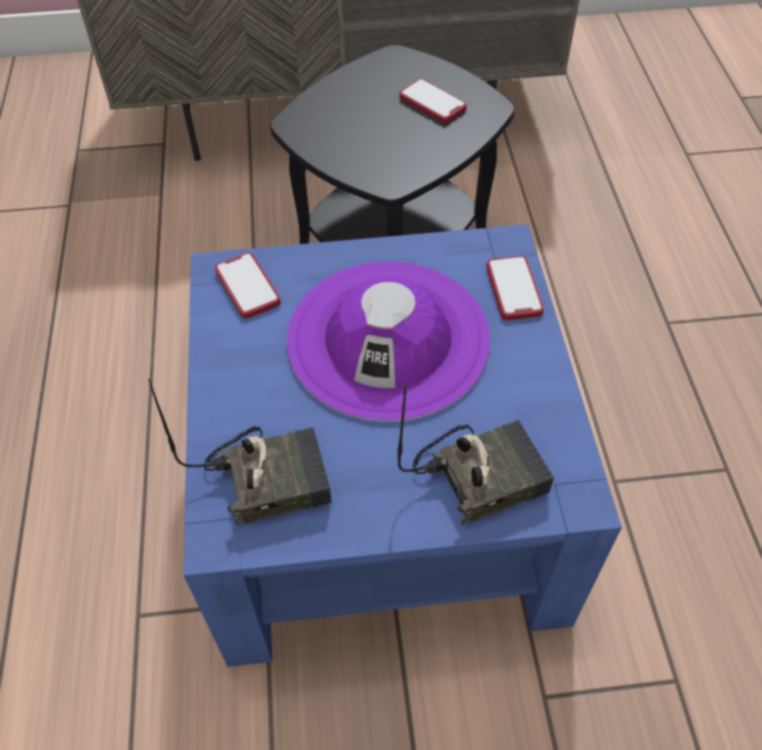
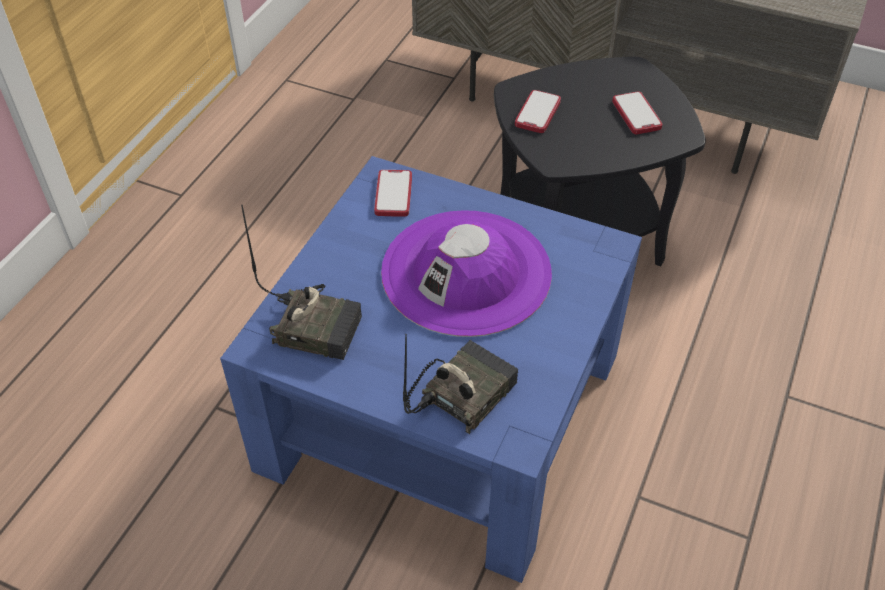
camera: 30 degrees right, 5 degrees down
(481, 474) = (461, 393): radio -> radio turned 60 degrees counterclockwise
(514, 289) = (589, 279): phone -> phone (537, 113)

